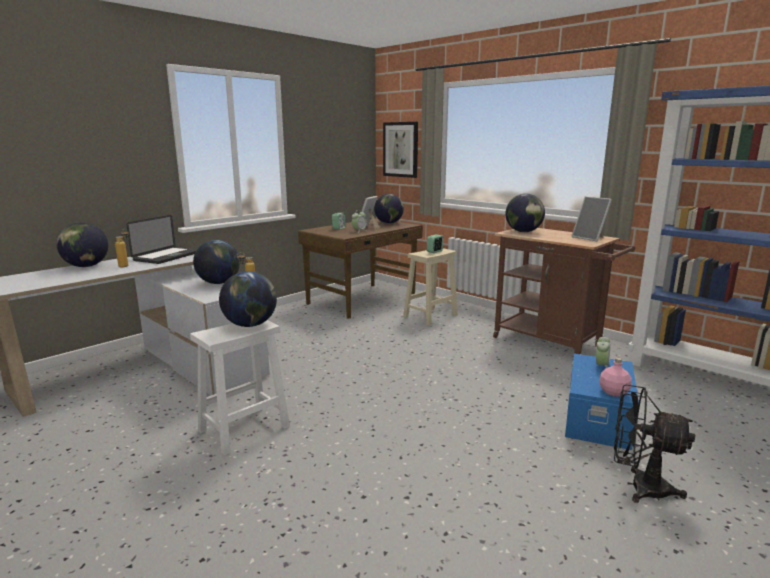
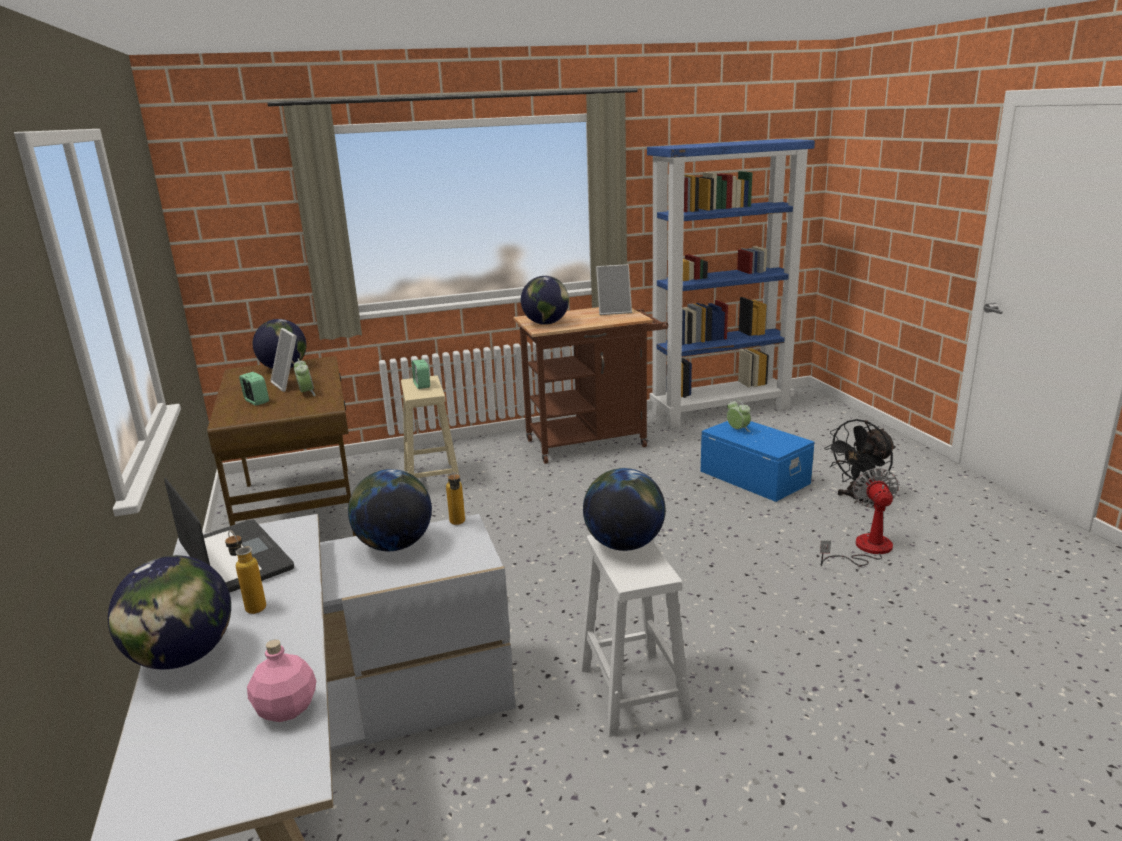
camera: 60 degrees left, 5 degrees up
(401, 149) = (241, 240): picture -> none
(533, 503) = (865, 549): none -> fan
(613, 392) = (789, 442): pink bottle -> pink bottle (285, 709)

